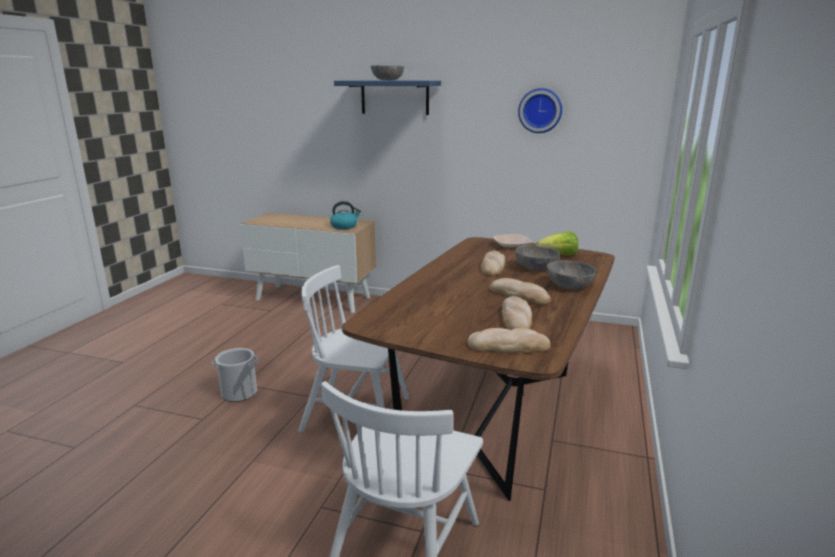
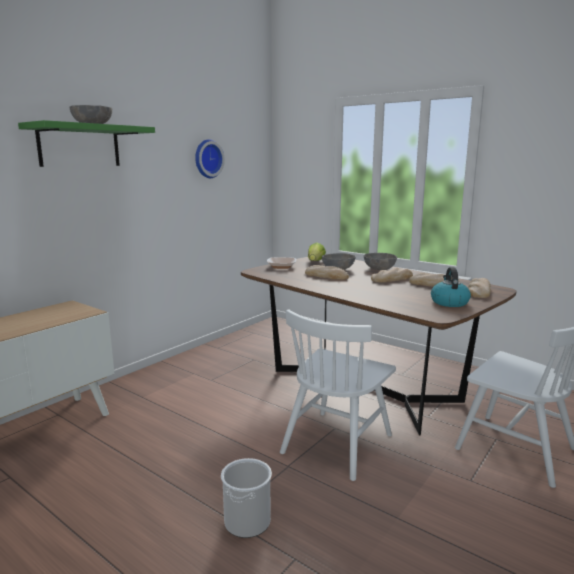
camera: 70 degrees left, 5 degrees down
(344, 226) = (69, 313): kettle -> kettle (449, 302)
(394, 97) = (79, 146): blue shelf -> green shelf

